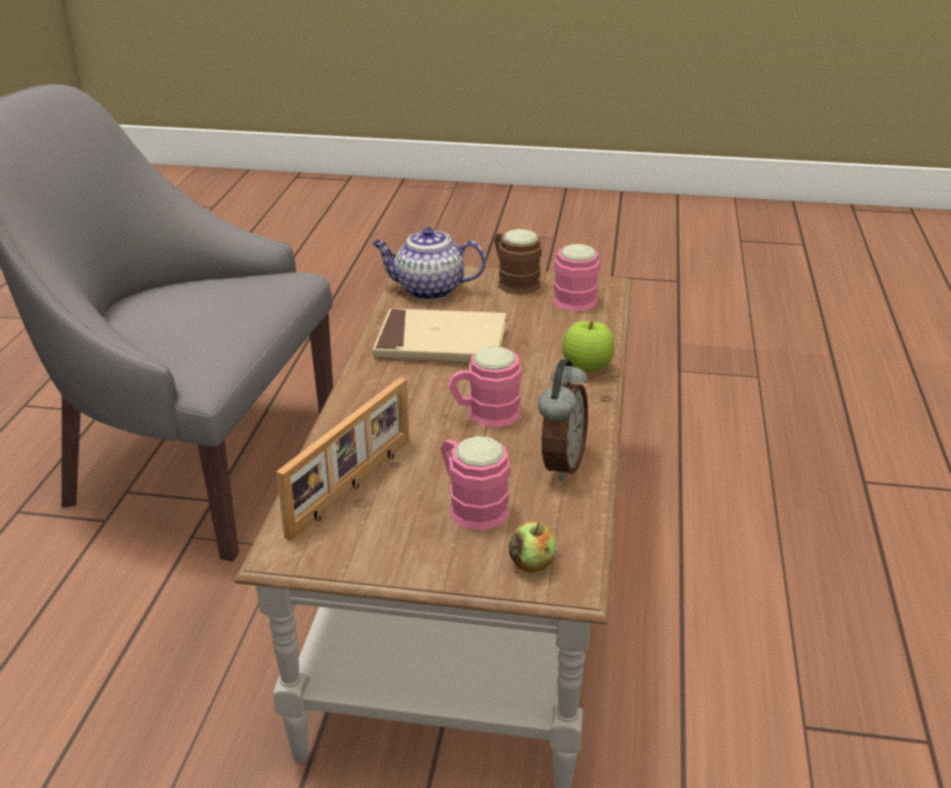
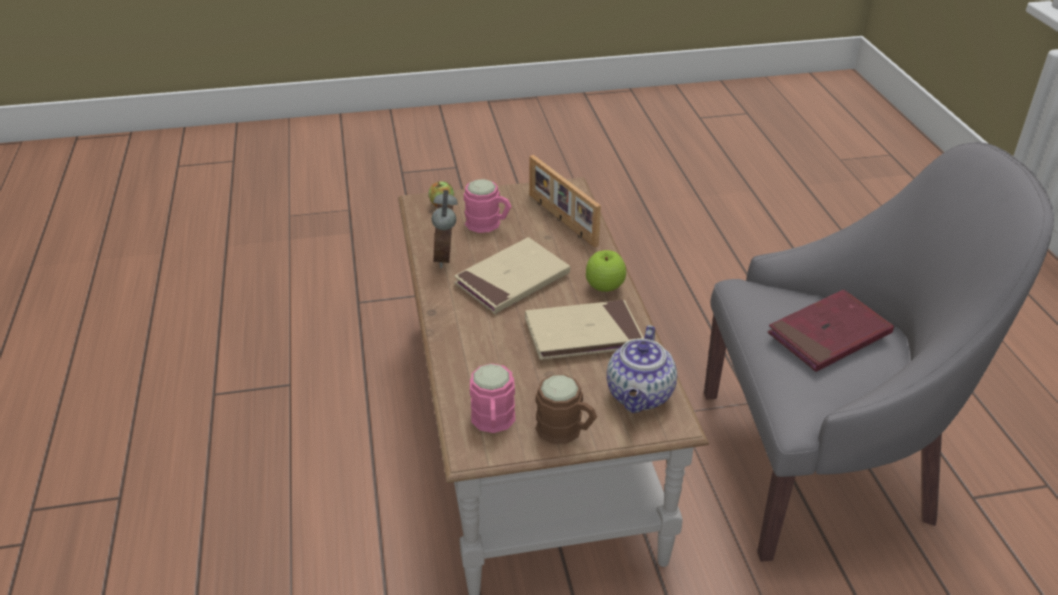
camera: 160 degrees right, 5 degrees up
(190, 306) = (829, 335): none -> red book
(353, 487) = (561, 220): picture frame -> picture frame turned 45 degrees counterclockwise
(428, 290) = (640, 396): teapot -> teapot turned 120 degrees clockwise
(484, 414) = (512, 280): pink mug -> beige book
(586, 368) = (454, 335): apple -> apple (605, 287)

